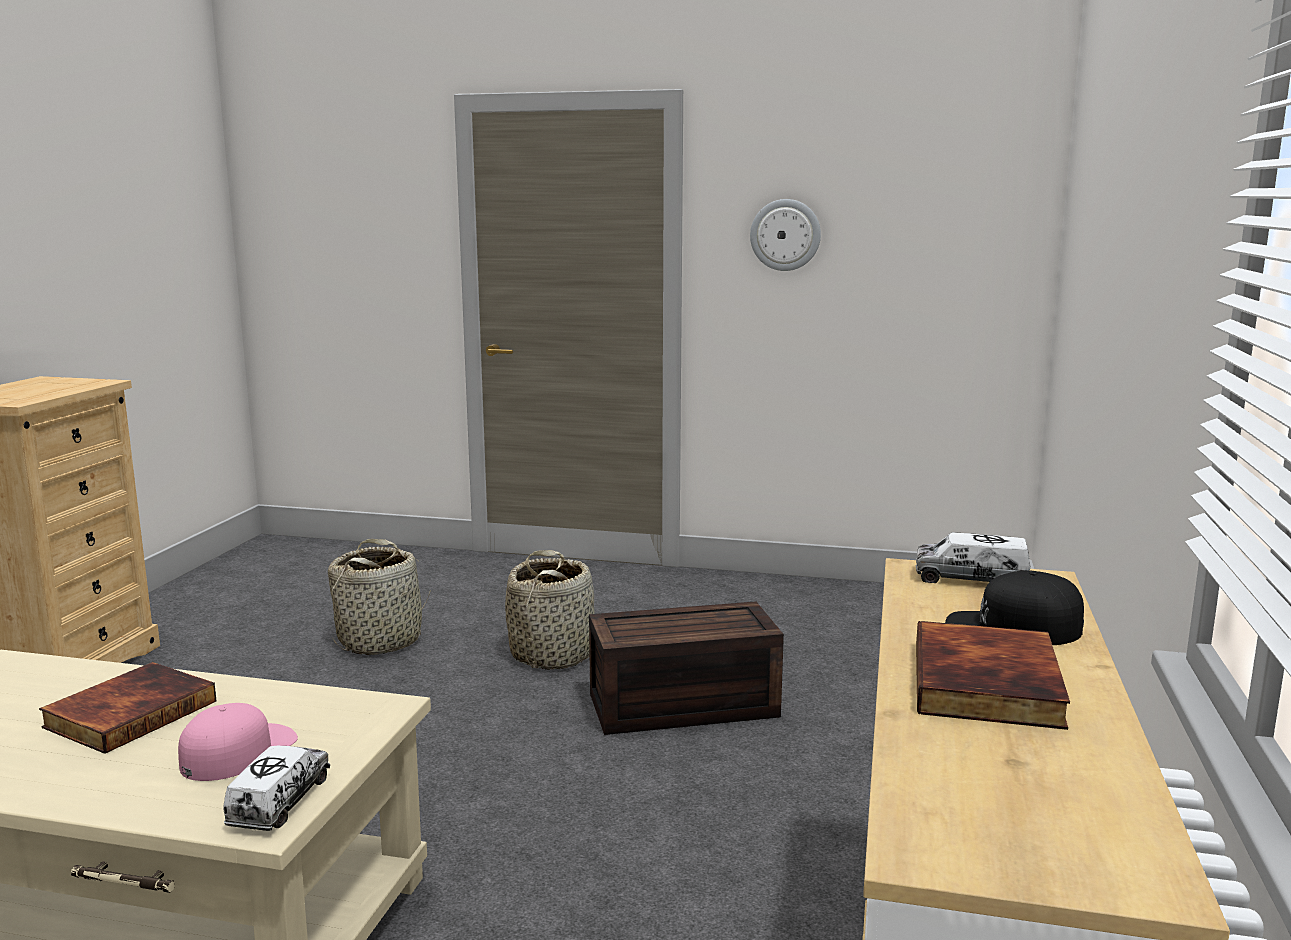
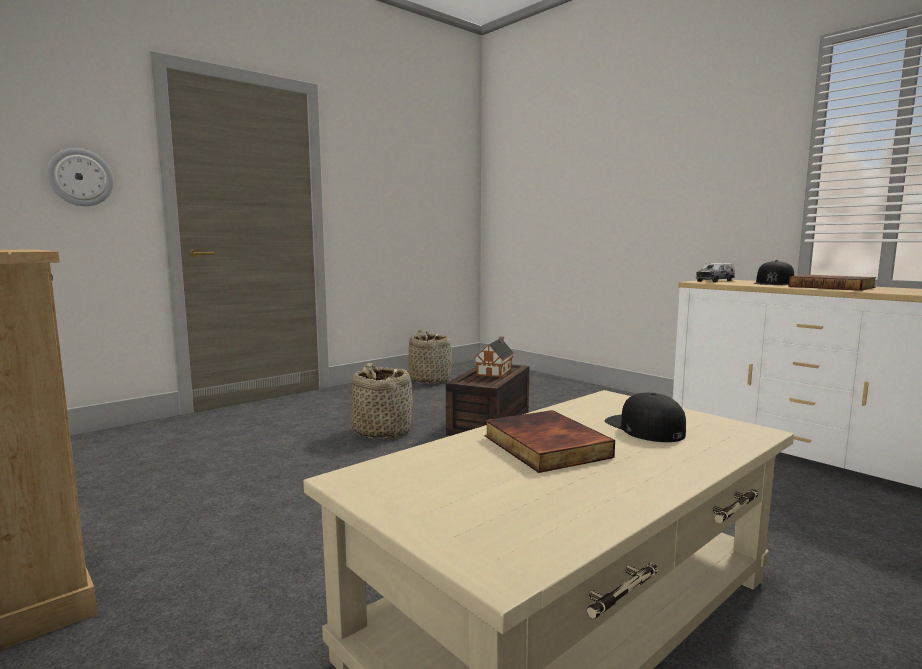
camera: 55 degrees left, 5 degrees down
(238, 751) = (644, 427): pink cap -> black cap
(280, 801) = (726, 426): toy truck -> none
(381, 641) = (264, 465): basket -> basket (429, 380)
(701, 623) = (495, 371): none -> toy house
(785, 235) = (375, 179): wall clock -> wall clock (80, 177)

